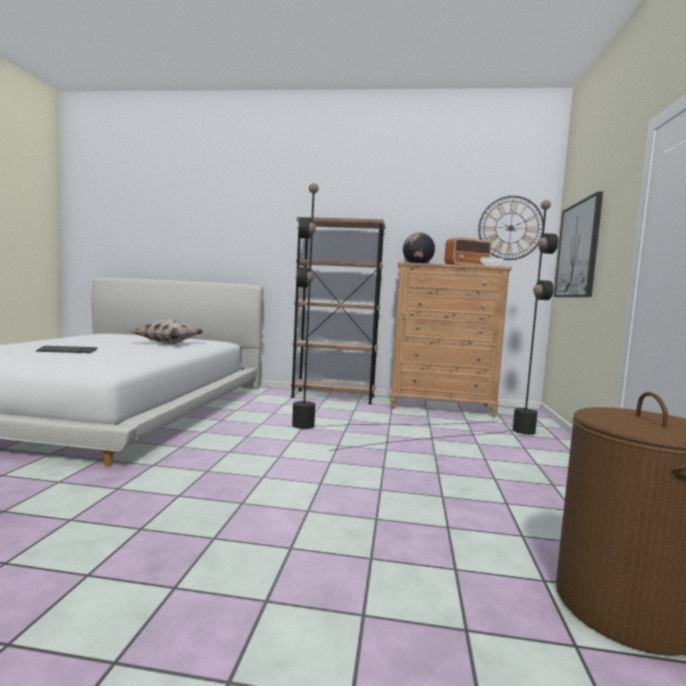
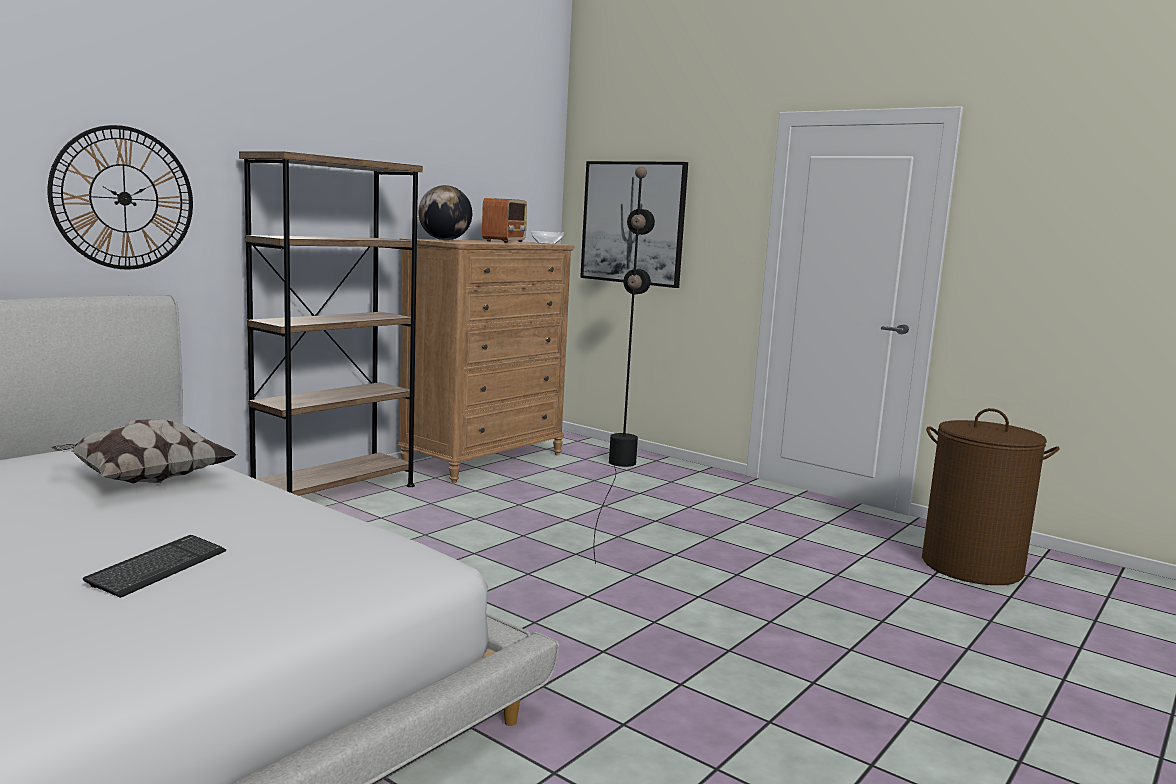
camera: 60 degrees left, 5 degrees up
(363, 425) = (508, 518): black floor lamp -> none
(510, 228) = (522, 177): wall clock -> wall clock (124, 198)

